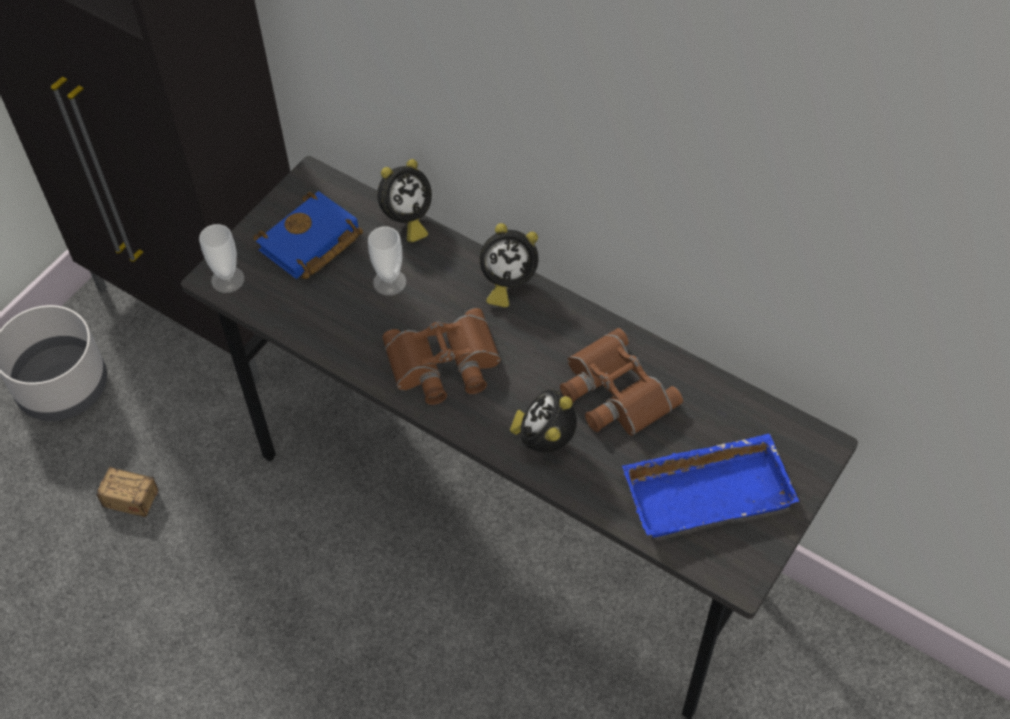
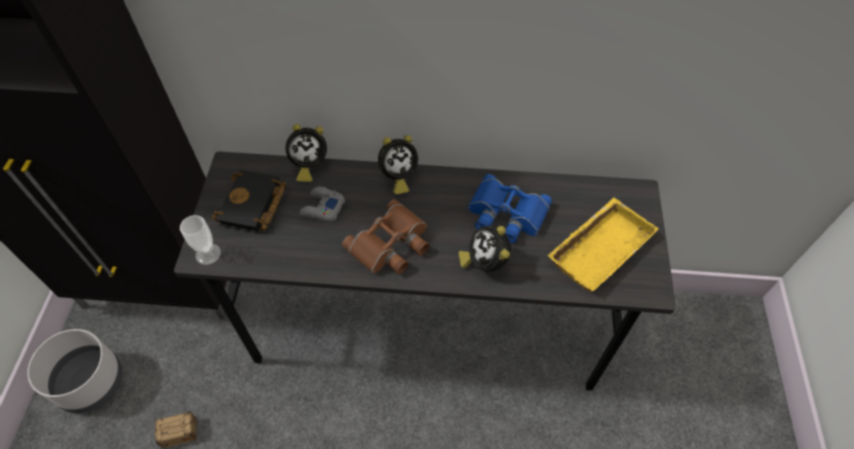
camera: 30 degrees left, 0 degrees up
(310, 244) = (253, 206): blue book -> black book
(389, 282) = (322, 208): cup -> grey game controller
(406, 220) = (308, 165): alarm clock -> alarm clock turned 60 degrees clockwise
(613, 392) = (505, 215): brown binoculars -> blue binoculars
(708, 489) = (599, 247): blue tray -> yellow tray

